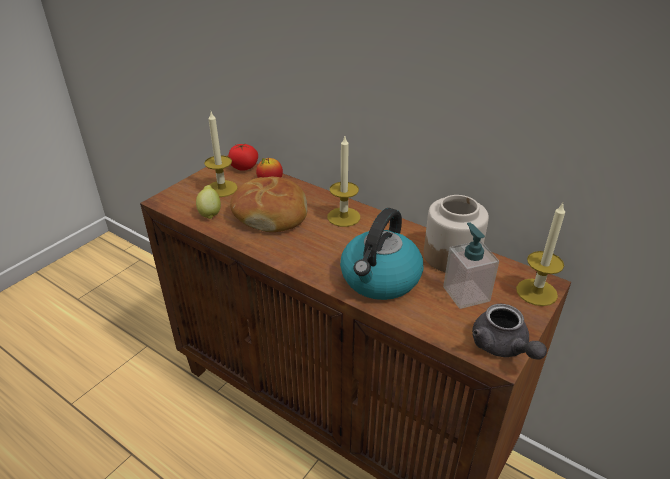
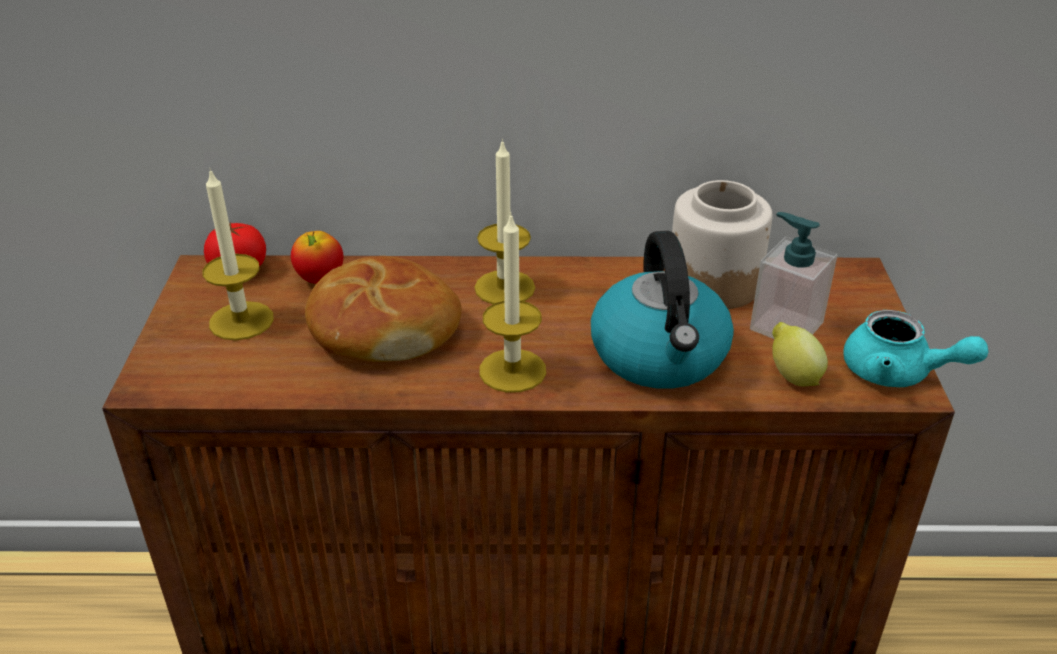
camera: 35 degrees left, 0 degrees up
(210, 213) = (271, 370): lemon -> lemon (792, 376)
(502, 347) = (898, 373): grey teapot -> turquoise teapot
(536, 292) = (859, 287): candle -> candle (512, 370)

